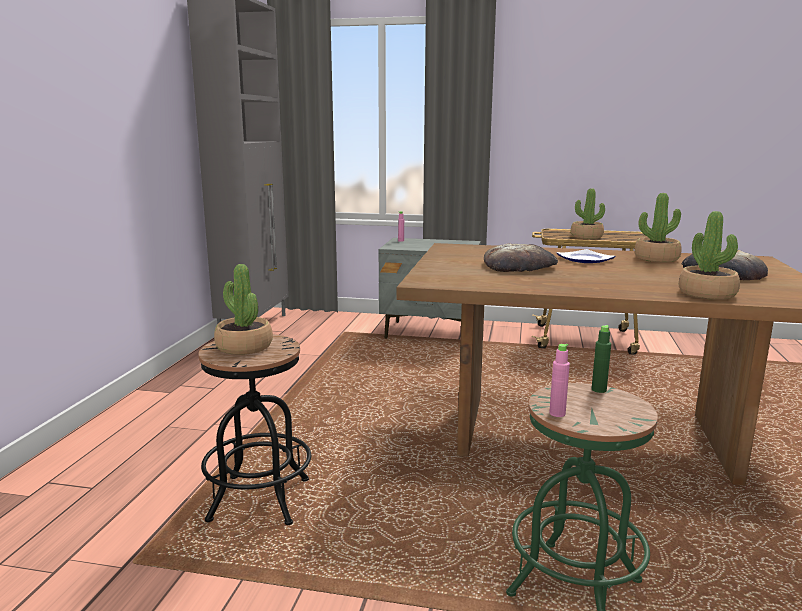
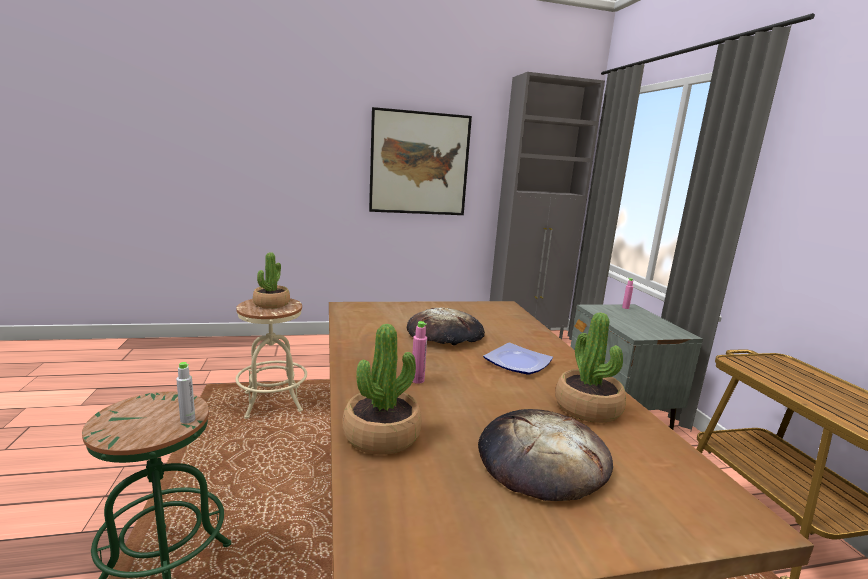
camera: 65 degrees right, 0 degrees up
(124, 115) = (419, 163): none -> picture
(259, 500) = (273, 402): black stool -> beige stool
(557, 413) = (136, 403): pink bottle -> pink bottle (417, 380)
(586, 237) = (791, 383): potted plant -> none
(599, 390) = (187, 419): green bottle -> grey bottle

